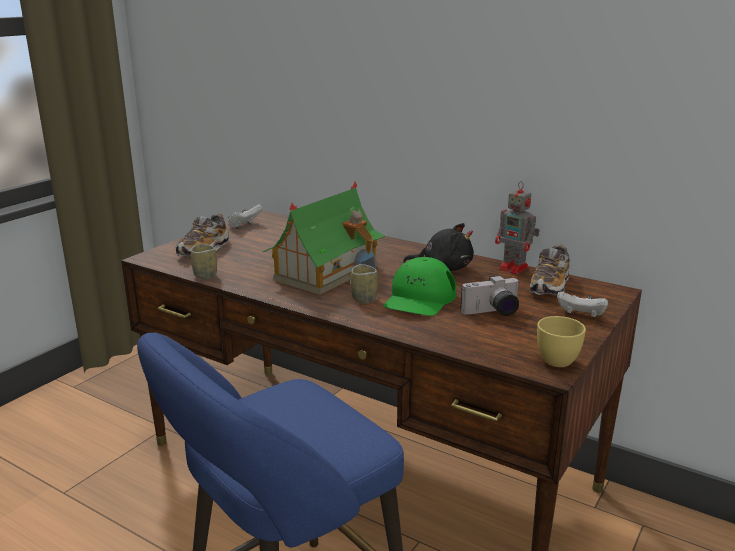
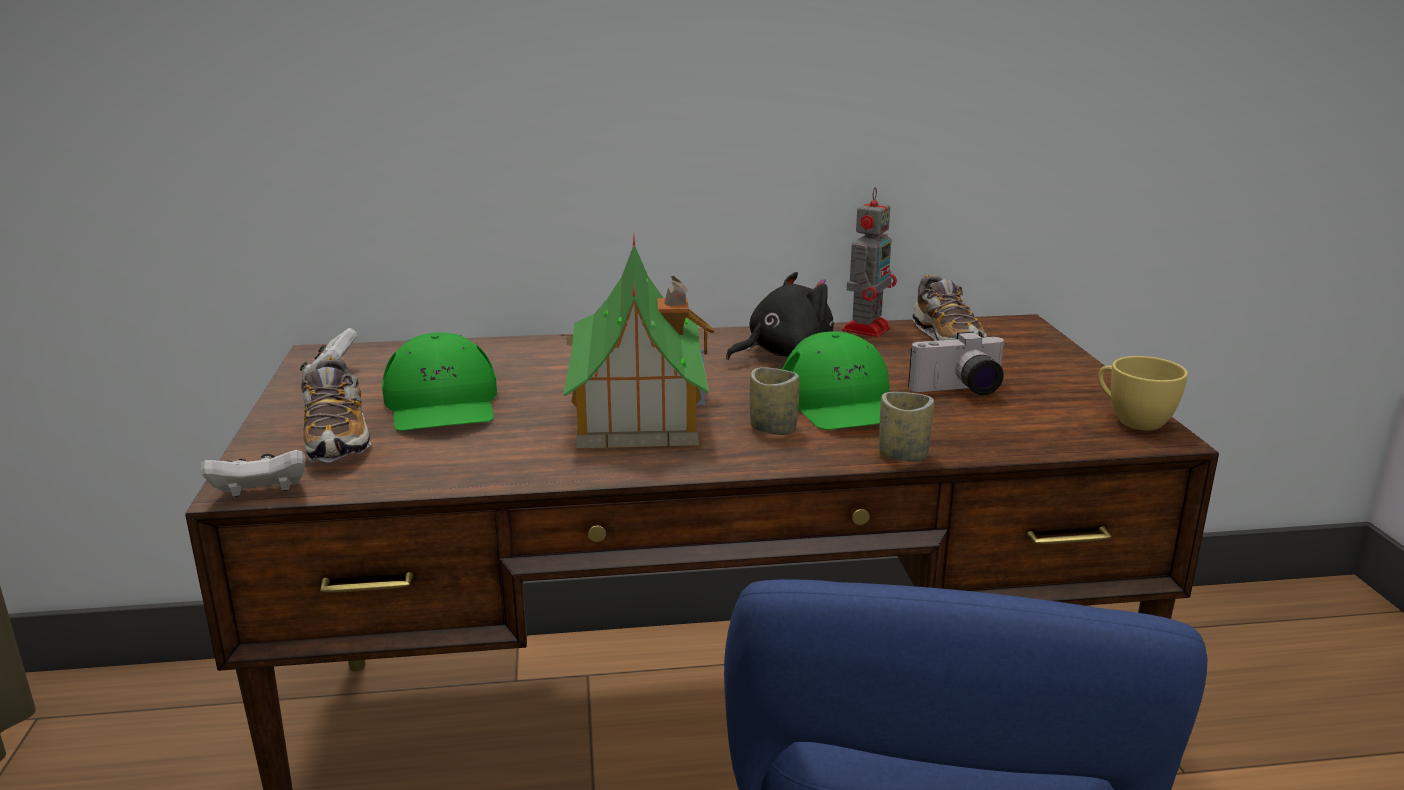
camera: 40 degrees left, 0 degrees up
(205, 275) = (438, 481): cup -> cup (903, 455)
(261, 247) = (442, 404): none -> green cap
(492, 313) = (960, 391): camera -> camera turned 45 degrees clockwise
(515, 268) = (867, 328): toy robot -> toy robot turned 60 degrees counterclockwise
(580, 316) = (1049, 362): white game controller -> white game controller (261, 495)

